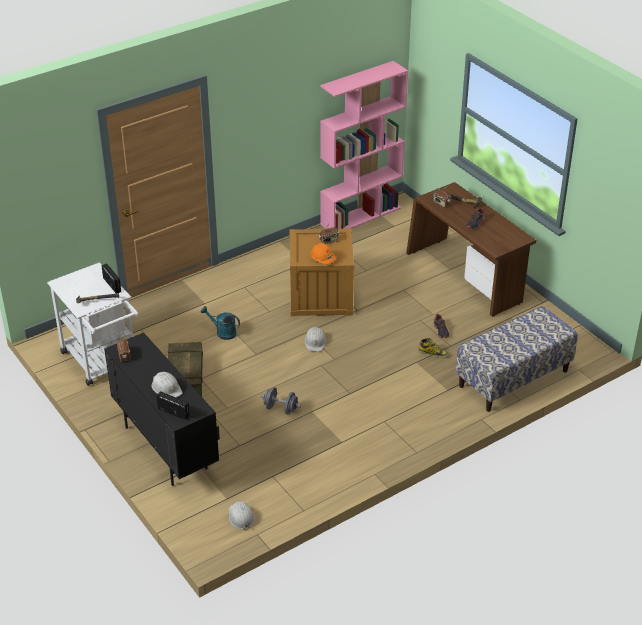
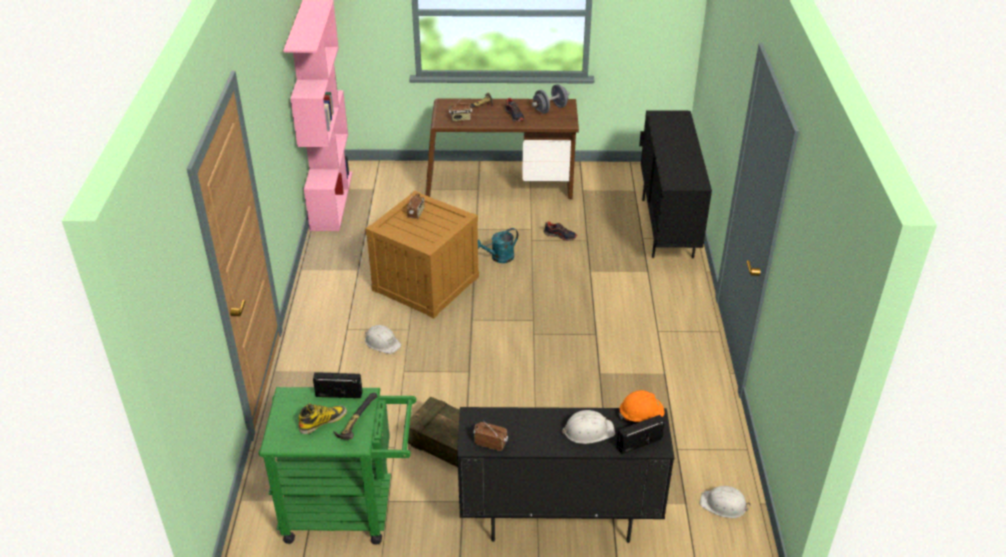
camera: 55 degrees left, 0 degrees up
(102, 363) = (349, 510): white cart -> green cart
(222, 332) = (405, 380): turquoise watering can -> turquoise watering can (498, 258)
(280, 409) = (575, 394): grey dumbbell -> grey dumbbell (550, 109)
(315, 342) = (493, 320): white hard hat -> white hard hat (382, 342)
(322, 260) = (444, 231): orange hard hat -> orange hard hat (641, 415)
(433, 353) = (587, 255): boot -> boot (323, 421)
(513, 379) = (667, 228): bench -> black cabinet

